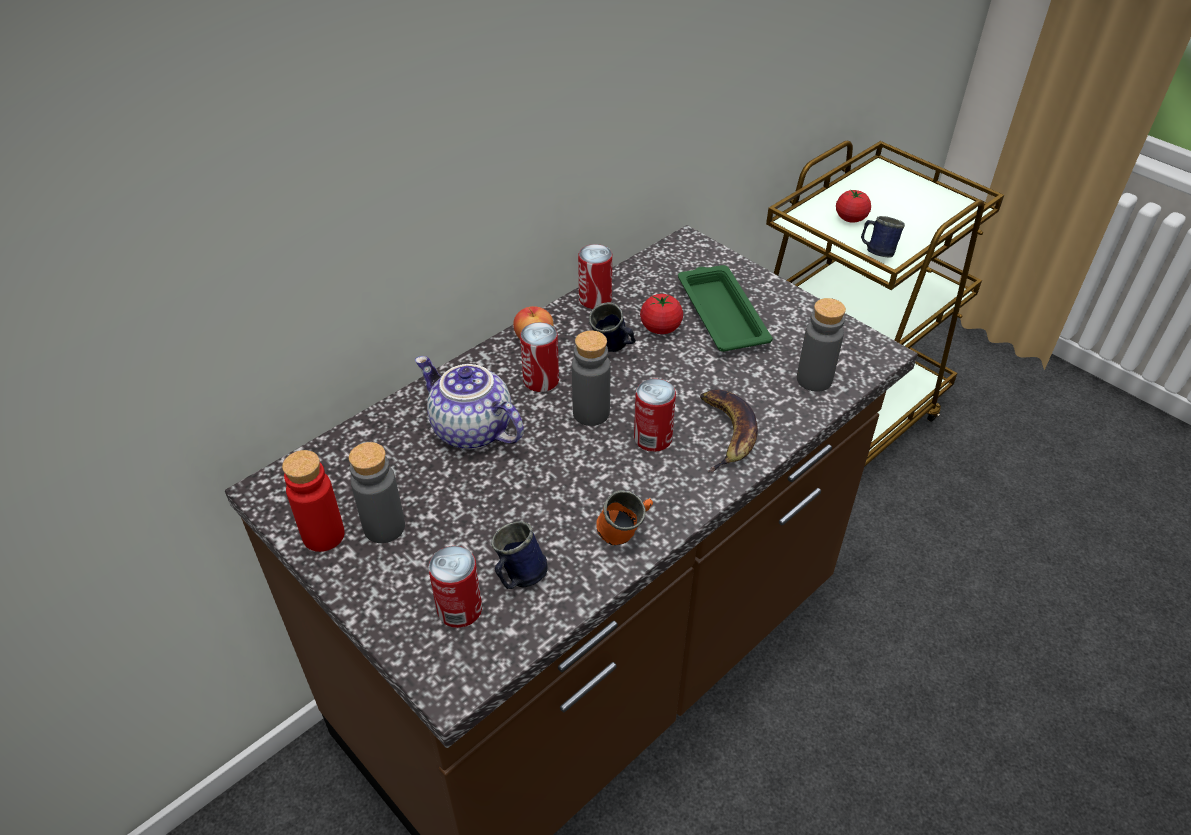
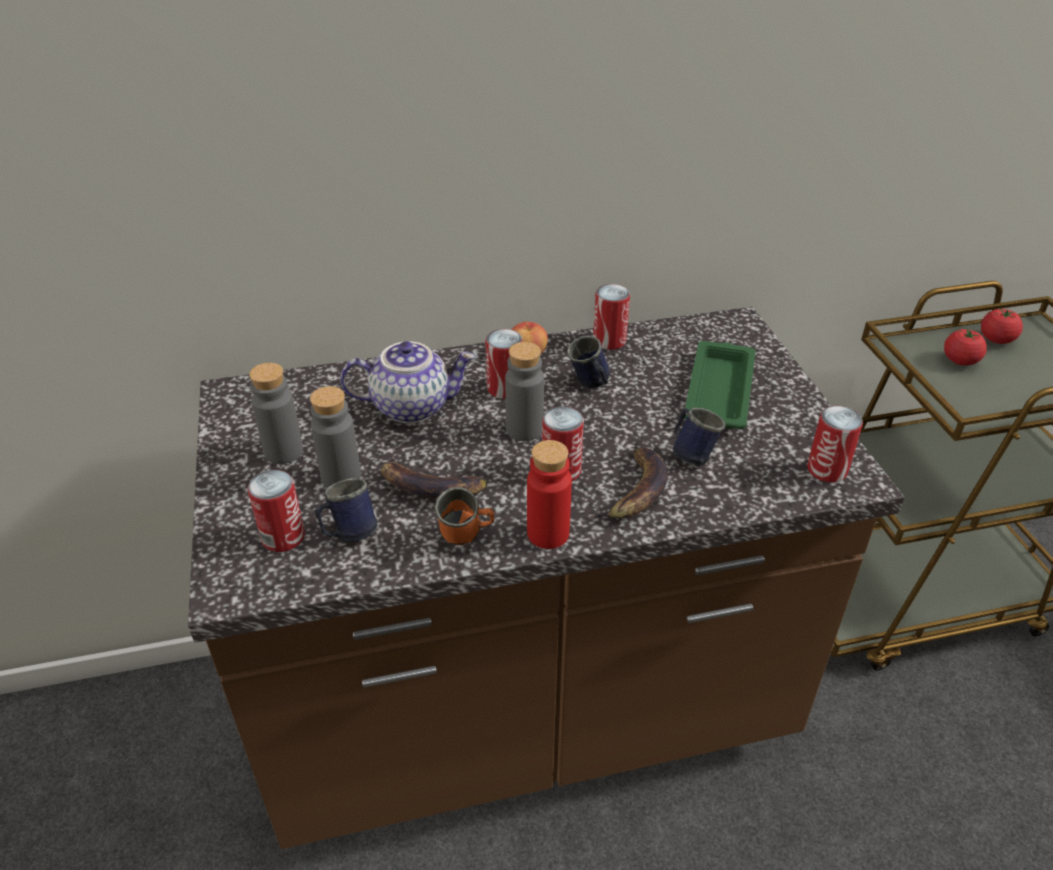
camera: 30 degrees right, 5 degrees down
(323, 535) = (236, 439): red bottle -> red bottle (548, 533)
(470, 431) = (412, 406): teapot -> teapot turned 105 degrees clockwise
(552, 501) = (429, 486): none -> banana
(660, 328) = (649, 383): tomato -> tomato (996, 339)
(814, 379) = (765, 479): grey bottle -> grey bottle (341, 477)
(851, 353) = (827, 470): none -> can
(876, 252) = (965, 400): blue mug -> blue mug (691, 453)

